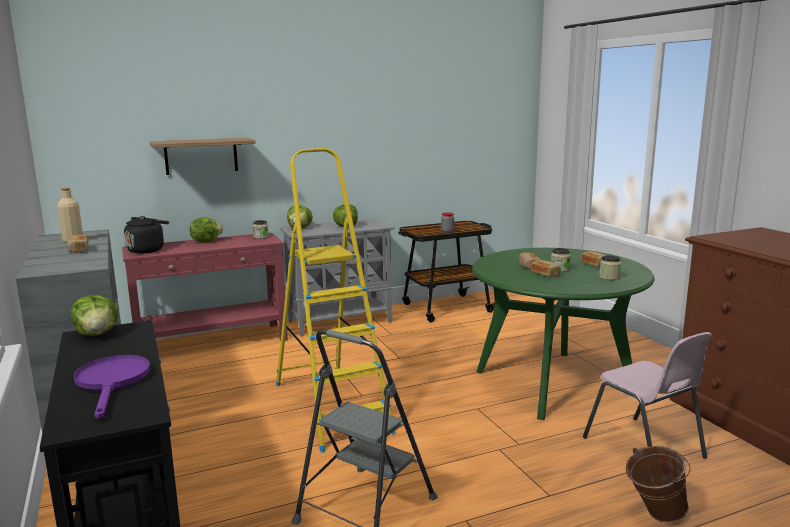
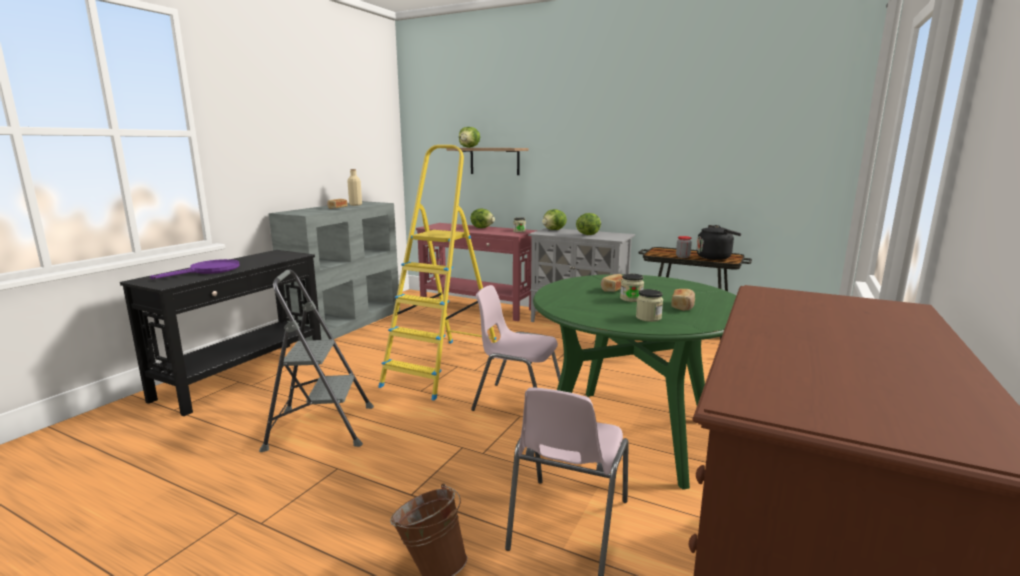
camera: 50 degrees right, 0 degrees up
(97, 334) = (279, 253): lettuce -> lettuce (469, 147)
(147, 250) = (441, 226): black kettle -> black kettle (715, 257)
(454, 401) = (518, 402): none -> pink chair
(545, 274) = (600, 298): bread -> none

